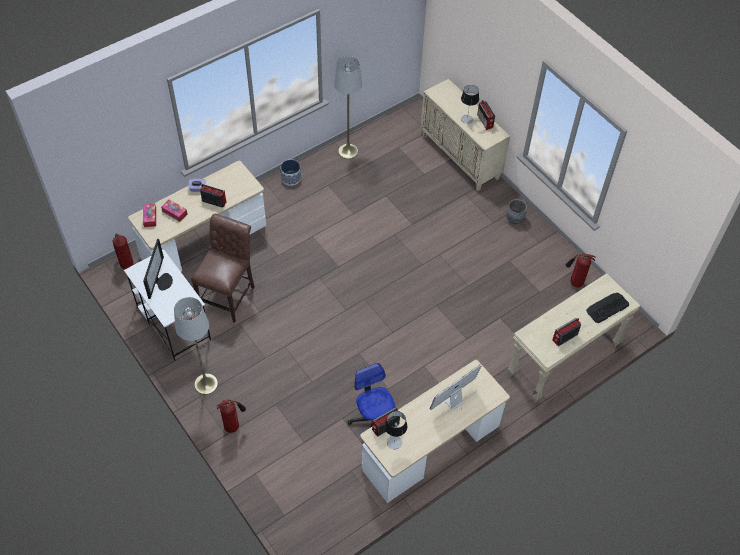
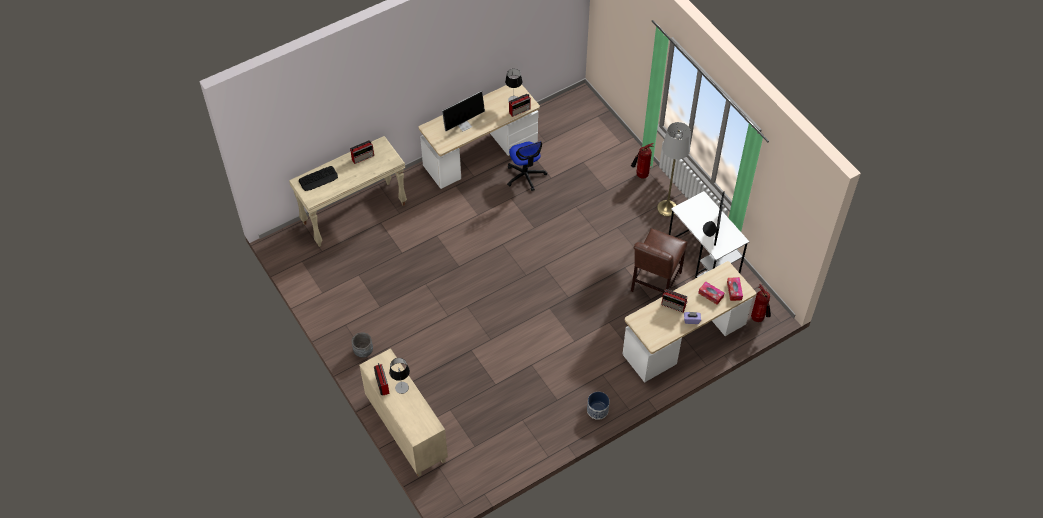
camera: 175 degrees left, 0 degrees up
(348, 151) = (533, 443): grey floor lamp -> none
(574, 283) = (322, 282): fire extinguisher -> none

